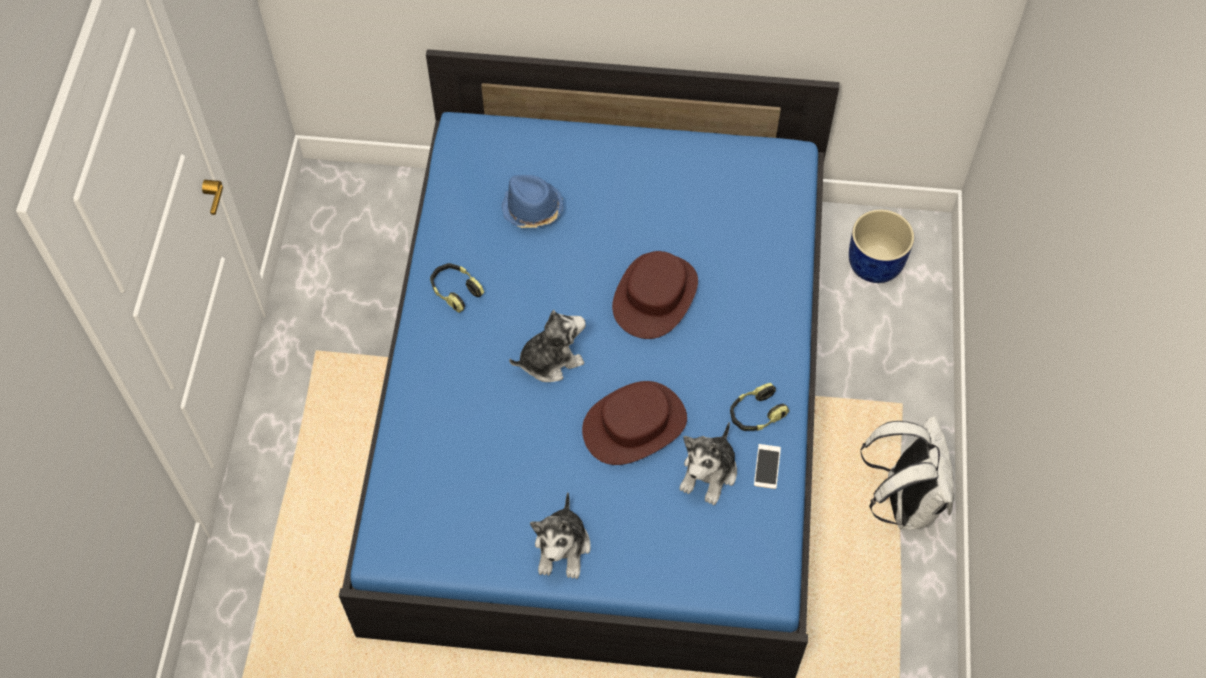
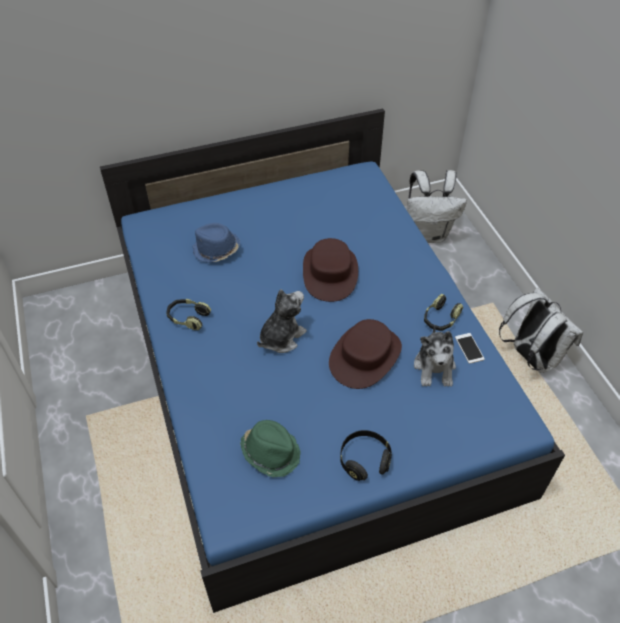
camera: 25 degrees left, 10 degrees down
(467, 495) = (271, 452): none -> green hat
(563, 548) = (364, 460): plush toy -> black headphones
(875, 264) = (427, 234): blue planter -> white backpack

